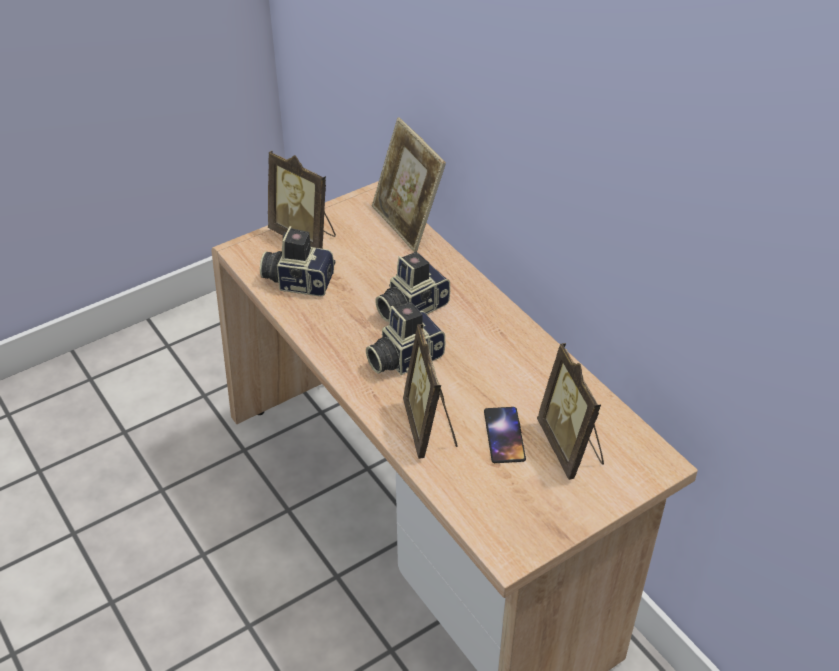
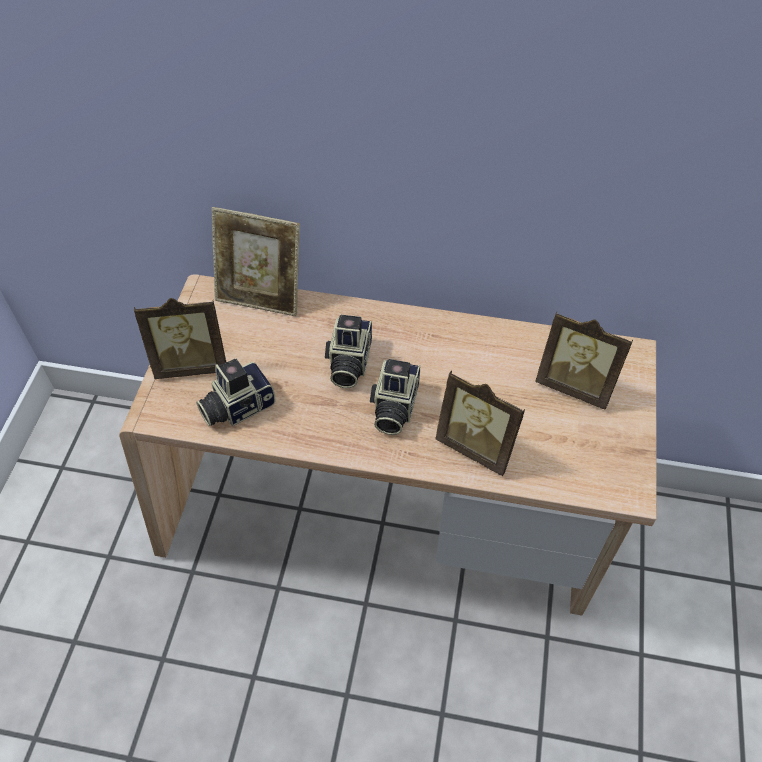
camera: 45 degrees left, 10 degrees up
(504, 435) = (528, 411): phone -> none

